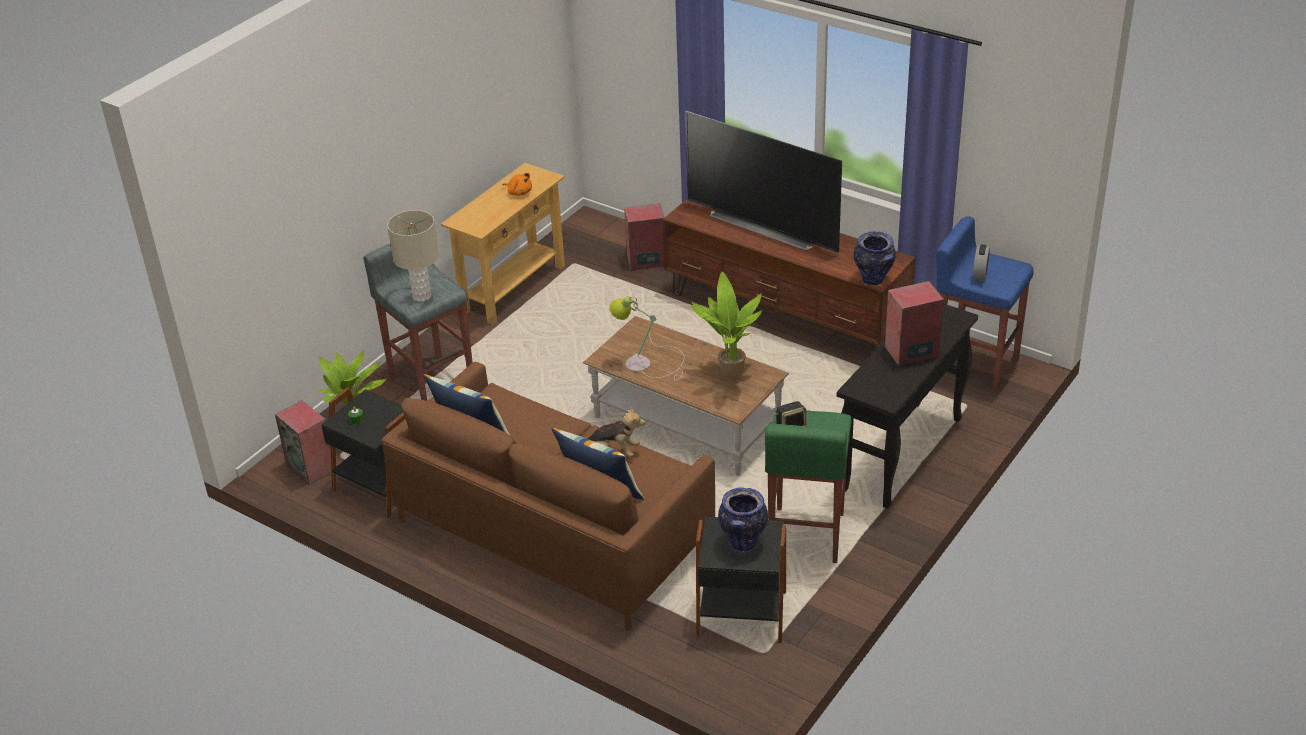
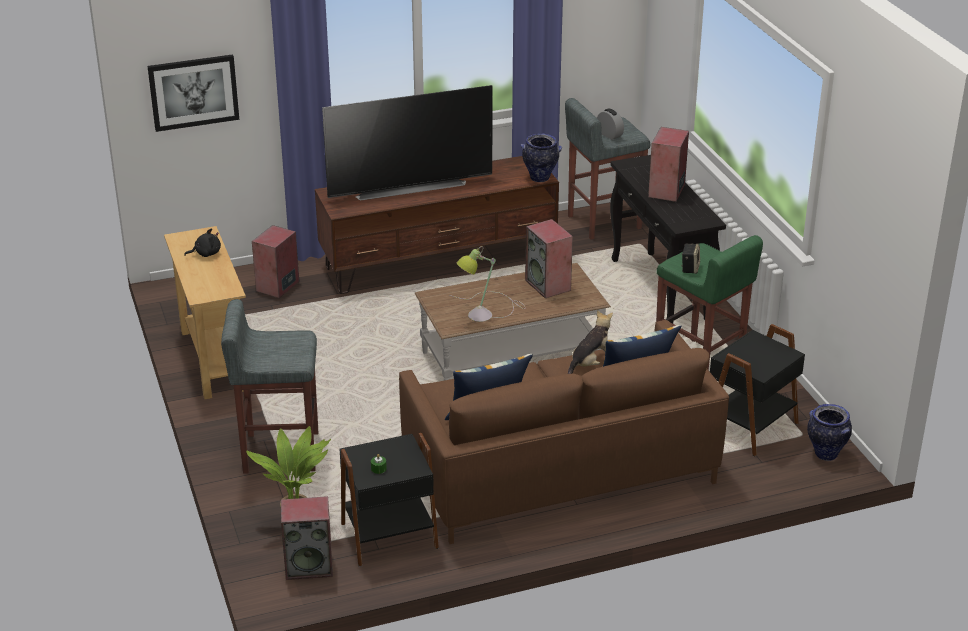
camera: 55 degrees left, 5 degrees down
(421, 296) = (288, 352): beige table lamp -> none
(519, 192) = (206, 253): orange plush toy -> black plush toy
(620, 50) = (193, 92): none -> picture
(728, 375) = (548, 285): potted plant -> speaker
(743, 542) = (758, 354): vase -> vase (825, 454)
(975, 366) = (602, 222): blue stool -> grey stool

